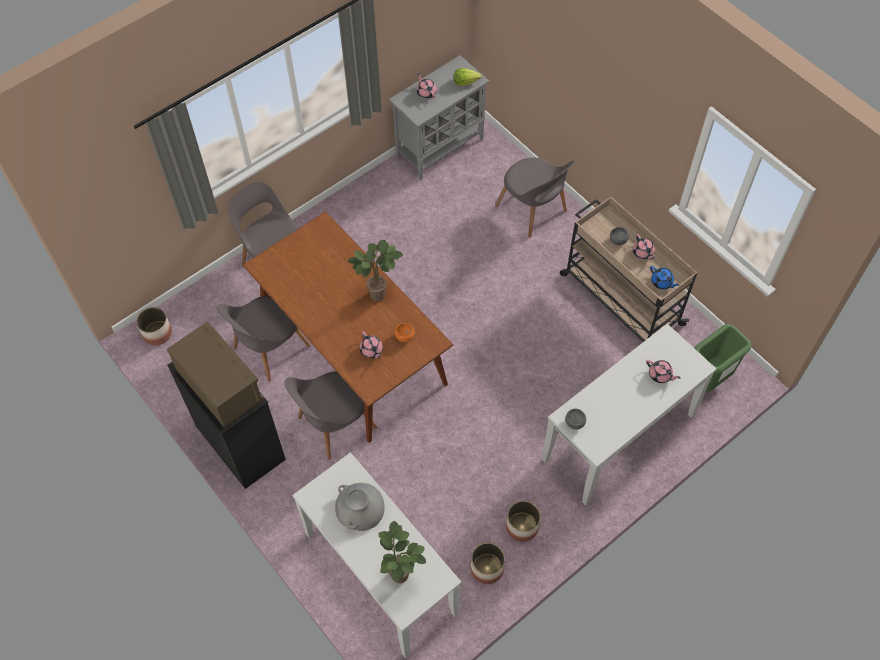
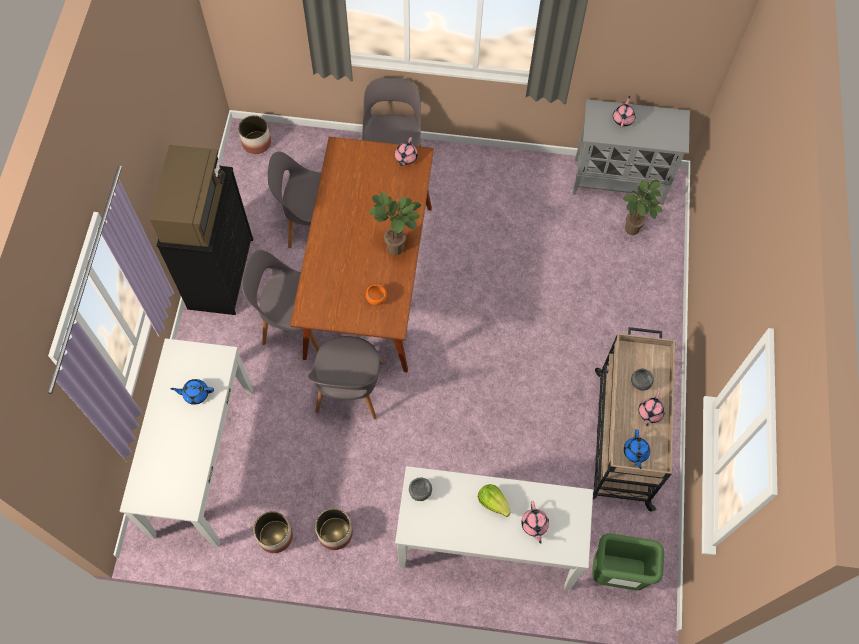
camera: 45 degrees right, 5 degrees up
(359, 508) = (195, 394): grey vase -> blue teapot
(371, 350) = (341, 286): pink teapot -> pink teapot (405, 158)
(402, 576) = (164, 473): potted plant -> potted plant (632, 231)
(465, 81) = (667, 136): lettuce -> lettuce (493, 502)
(532, 210) = (635, 298): grey chair -> grey chair (349, 391)

